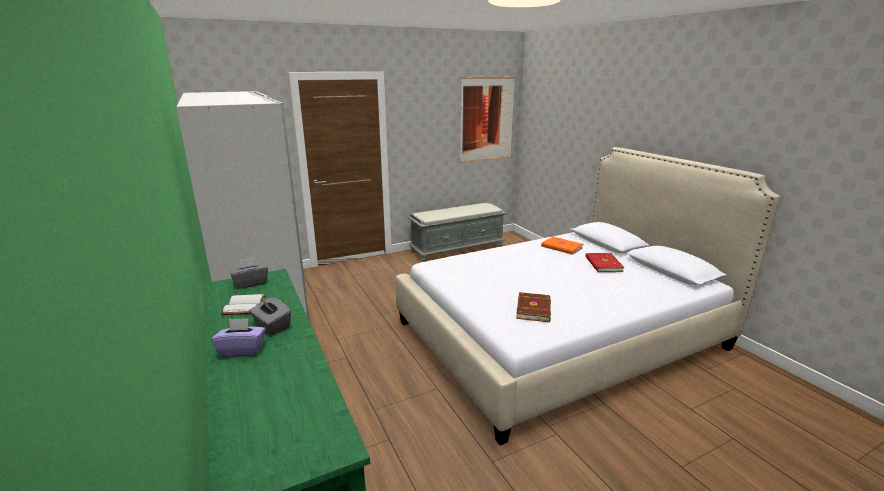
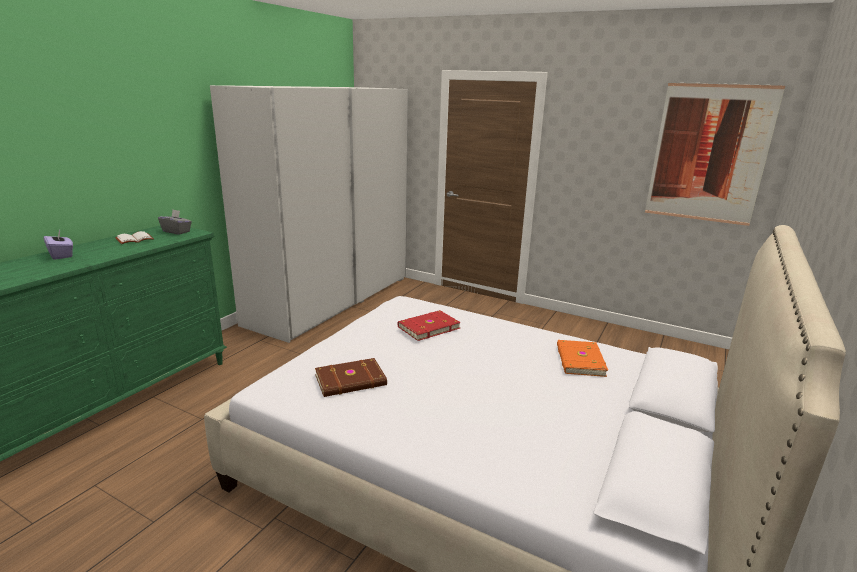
camera: 55 degrees right, 0 degrees up
(272, 326) = (101, 253): grey tissue box -> none
(457, 248) = (602, 332): grey bench -> none
(603, 264) = (566, 405): red book -> red book (428, 327)

